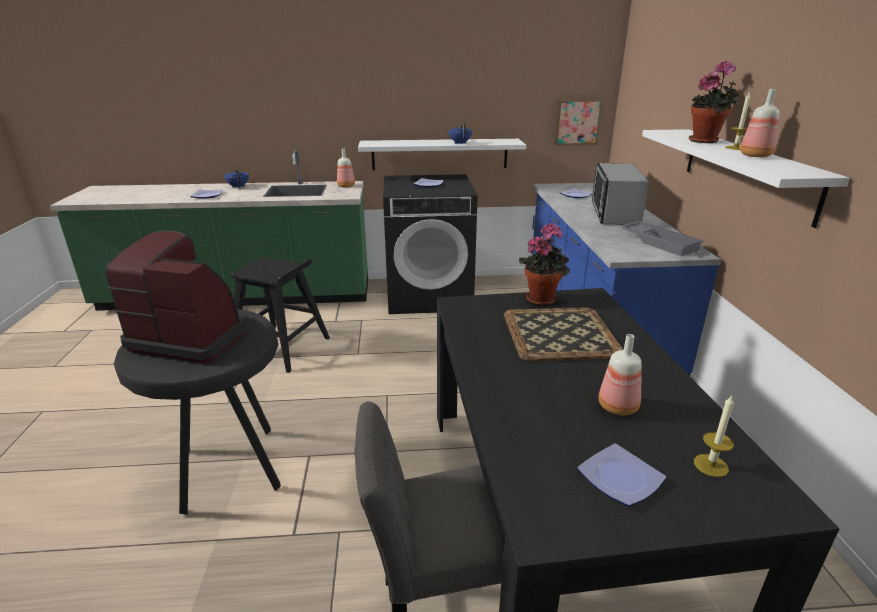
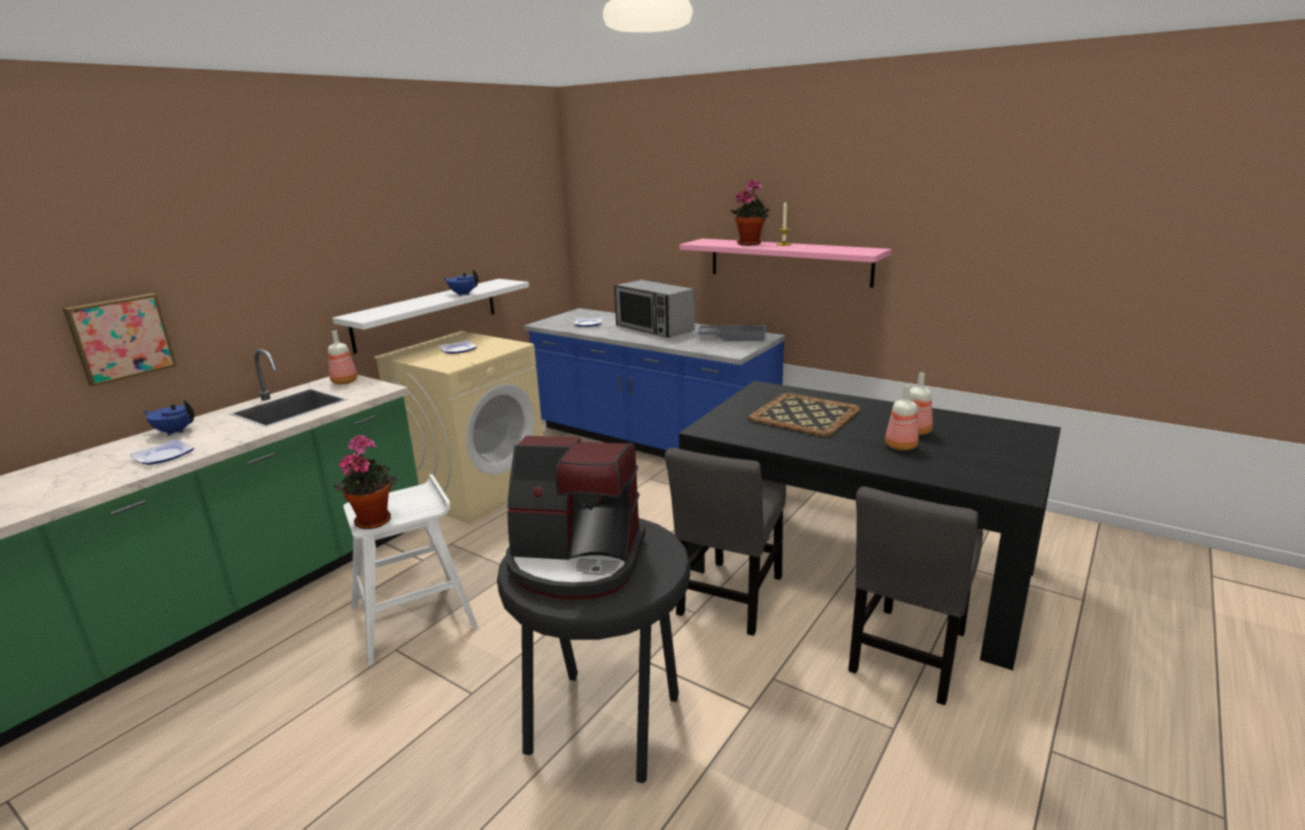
camera: 50 degrees left, 5 degrees down
(192, 336) = (576, 561): coffee machine -> coffee machine turned 135 degrees counterclockwise
(281, 348) = (415, 616): black stool -> white stool
(420, 461) = (729, 599): none -> grey chair
(429, 295) = (476, 488): black washing machine -> beige washing machine
(542, 298) = (742, 401): potted plant -> potted plant (374, 519)
(577, 122) = (543, 251): picture -> picture (121, 338)
(621, 478) = (987, 456): plate -> none
(711, 465) = (993, 432): candle -> none
(746, 171) = (788, 261): white shelf -> pink shelf
(754, 155) = (811, 247): bottle -> bottle (899, 446)

